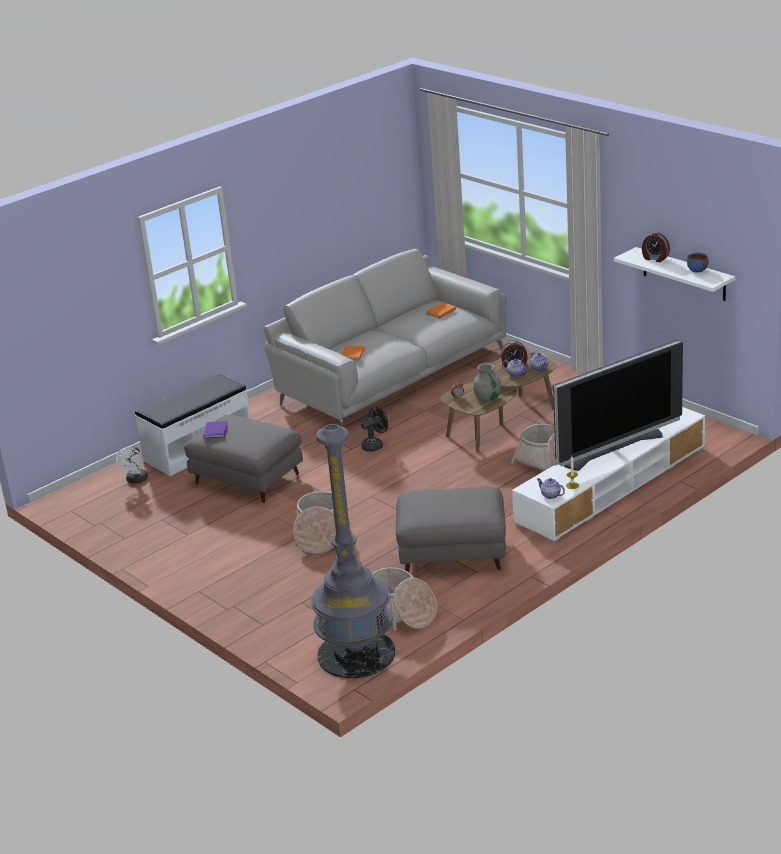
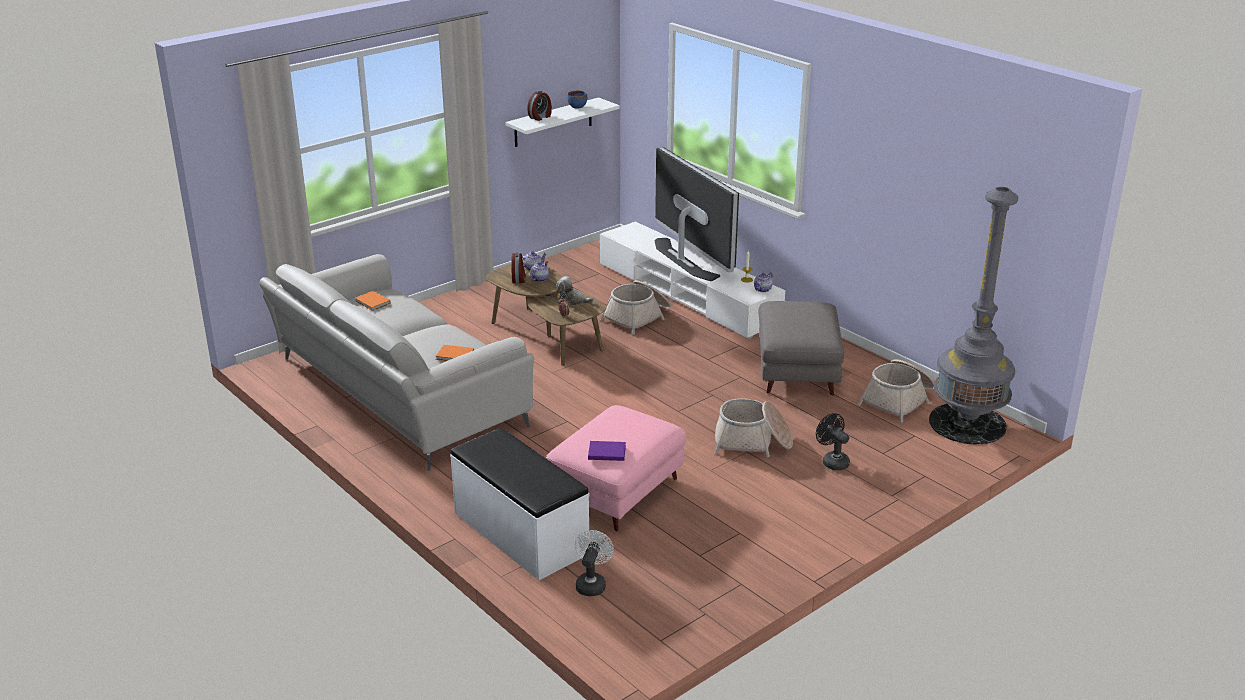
camera: 90 degrees left, 0 degrees up
(136, 480) = (592, 583): white fan -> white fan turned 90 degrees counterclockwise
(246, 479) = (617, 492): grey ottoman -> pink ottoman
(375, 445) = (565, 406): black fan -> black fan (832, 461)
(487, 398) = (572, 301): grey vase -> plush toy

